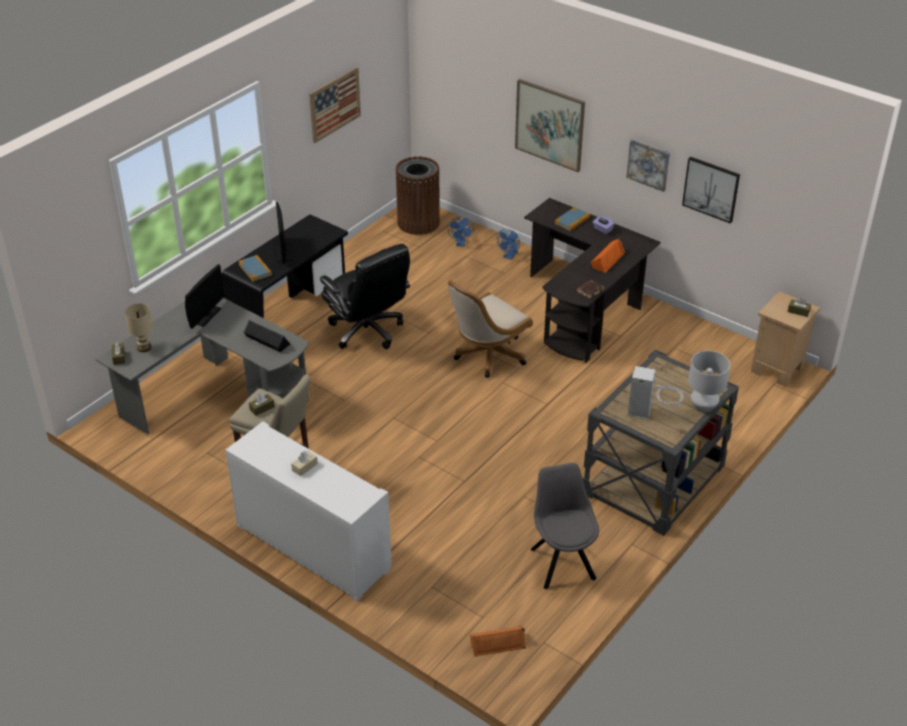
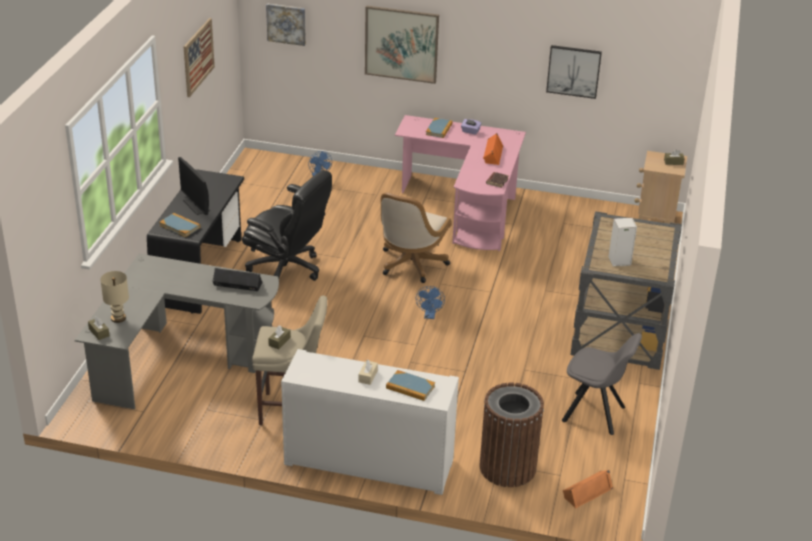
camera: 25 degrees left, 5 degrees down
(206, 315) = (159, 276): monitor -> none
(335, 490) = (410, 387): none -> book
(418, 223) = (267, 169): brown trash can -> brown trash can (507, 467)
(509, 256) = (371, 180): blue fan -> blue fan (430, 316)
(562, 563) = (594, 414): grey chair -> grey chair turned 150 degrees clockwise
(586, 307) = (468, 207): black desk -> pink desk
(648, 164) = (509, 61): picture -> picture (286, 24)
(690, 402) = (654, 244): grey table lamp -> none

